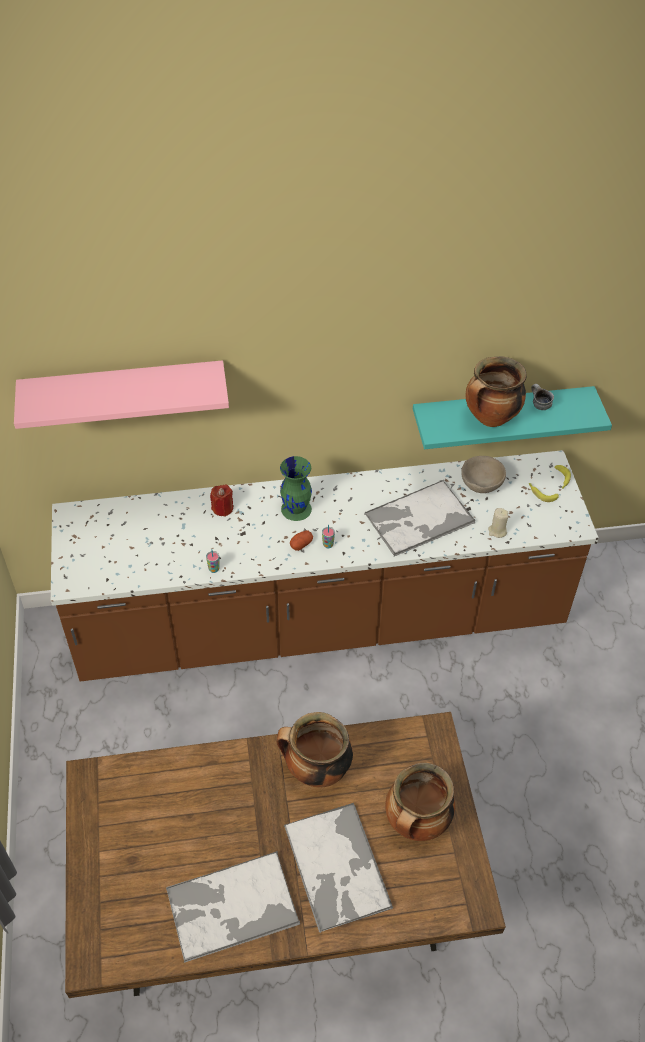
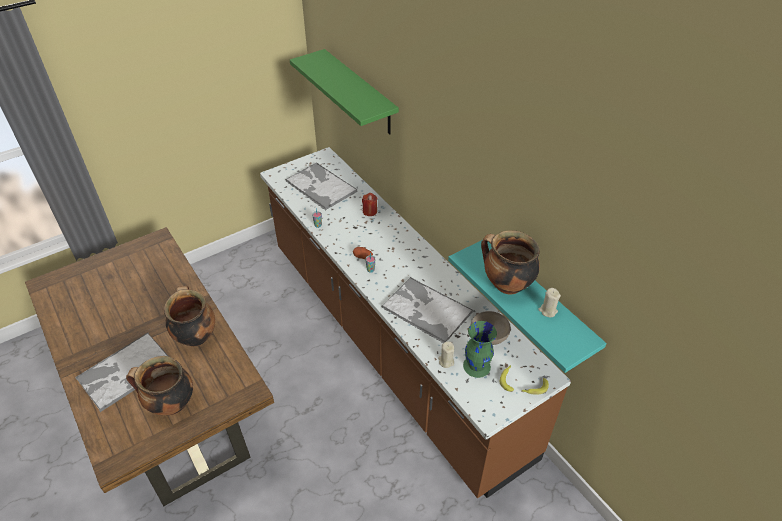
camera: 65 degrees right, 5 degrees down
(124, 389) = (360, 92): pink shelf -> green shelf
(231, 907) = (87, 330): tray -> tray (320, 186)
(297, 509) = (392, 244): green vase -> green vase (477, 366)
(538, 405) = (547, 310): mug -> beige candle

